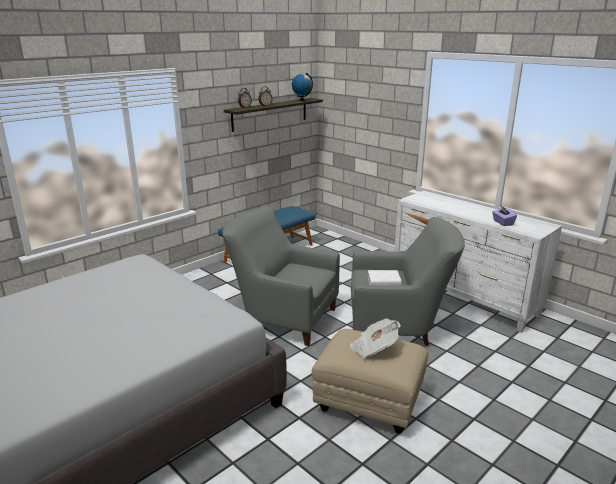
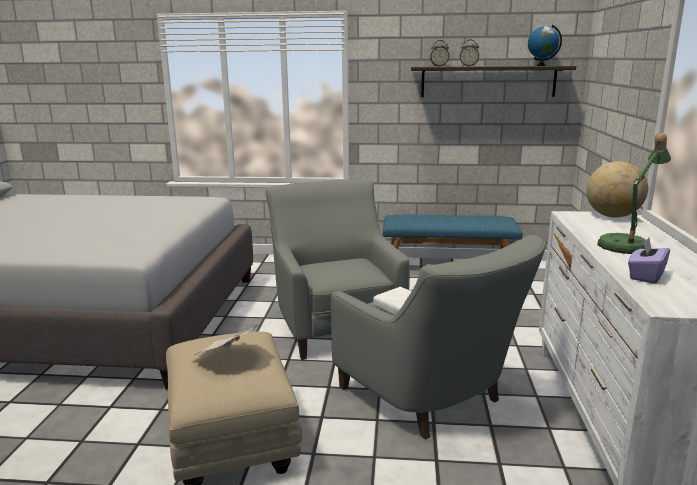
camera: 50 degrees right, 5 degrees down
(424, 195) = (612, 216): none -> globe
(464, 209) = (627, 244): none -> table lamp

